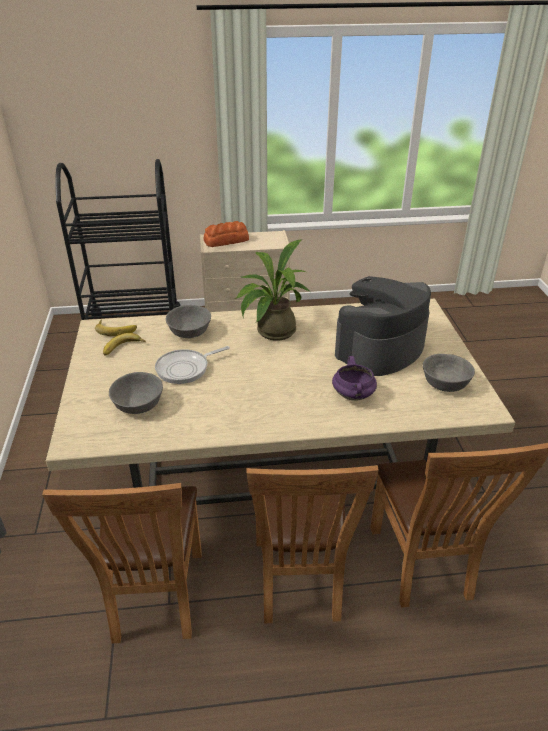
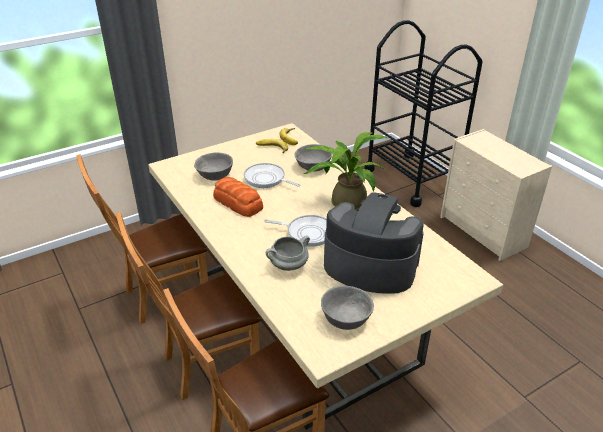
camera: 65 degrees right, 0 degrees up
(227, 240) = (489, 143): bread -> bread (238, 203)
(307, 369) = (307, 233): none -> frying pan
(353, 396) = (288, 266): purple cooking pot -> grey cooking pot

